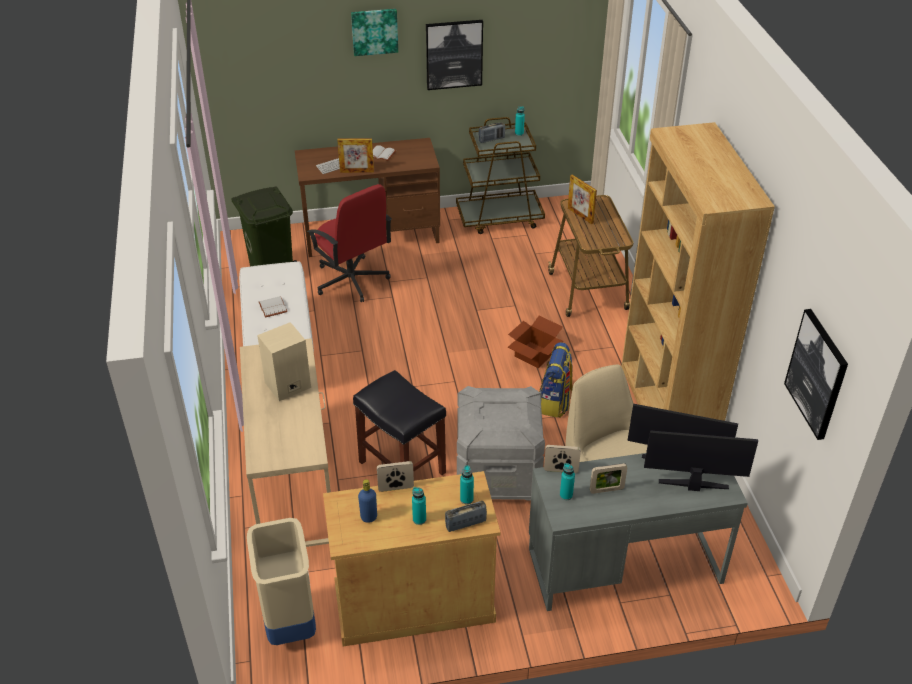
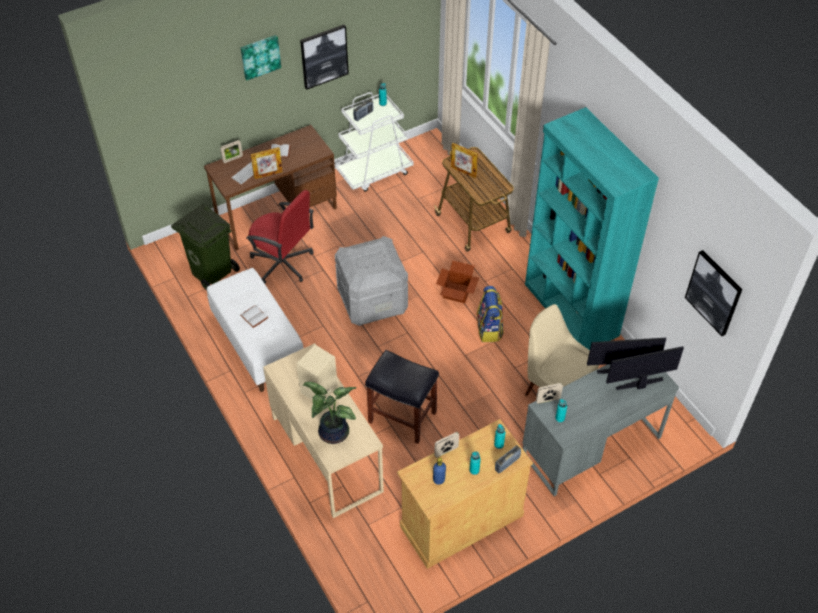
camera: 20 degrees left, 10 degrees up
(275, 434) = (331, 433): none -> potted plant
(290, 623) = (382, 564): beige trash can -> none
(498, 473) = (474, 400): grey storage box -> grey storage box (372, 300)
(500, 218) = (374, 171): brown cart -> white cart
(606, 490) = (584, 406): picture frame -> picture frame (232, 159)
(666, 408) = (570, 310): brown bookcase -> turquoise bookcase

